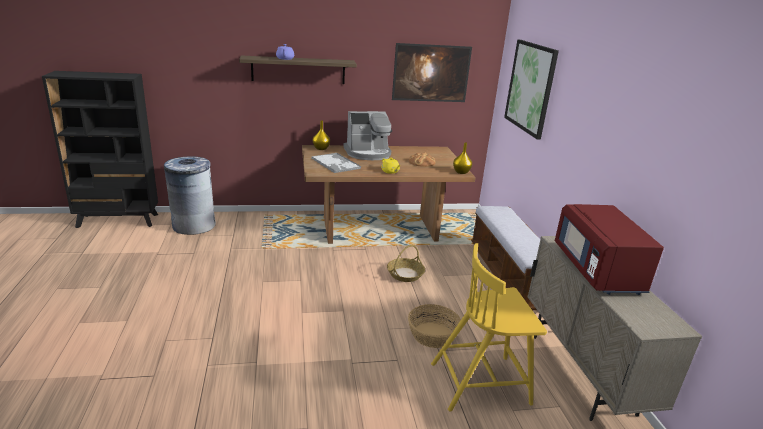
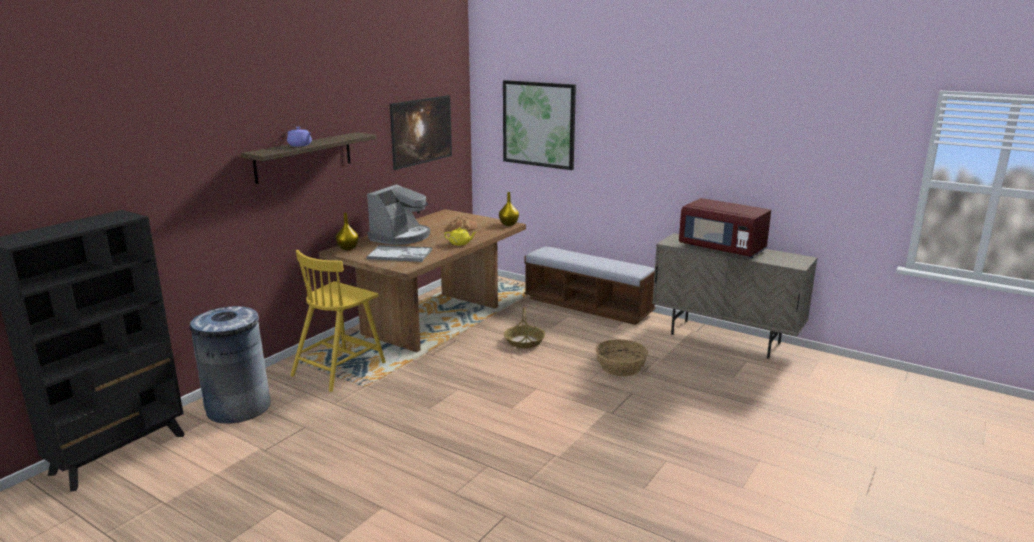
camera: 45 degrees left, 5 degrees down
(481, 383) = (695, 374): yellow chair -> yellow chair (340, 368)

